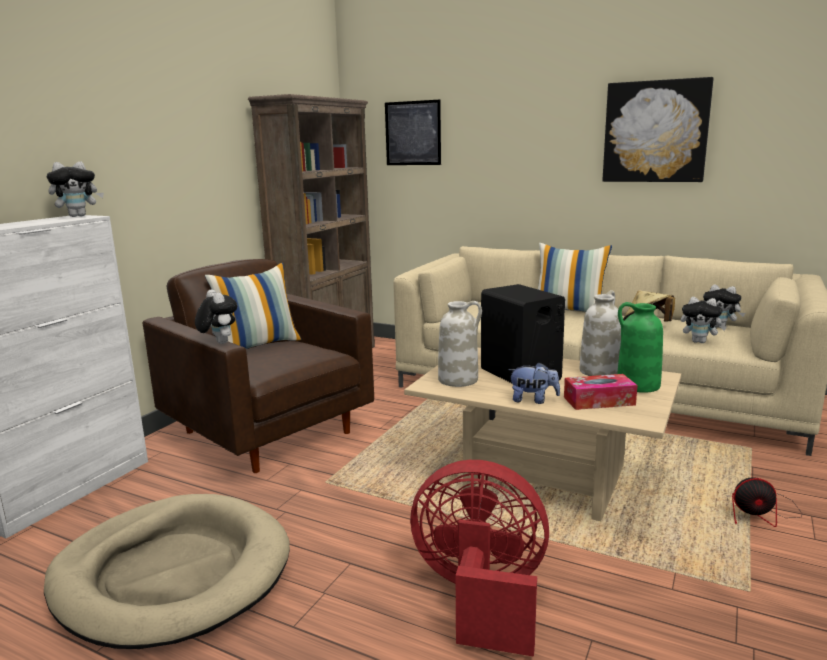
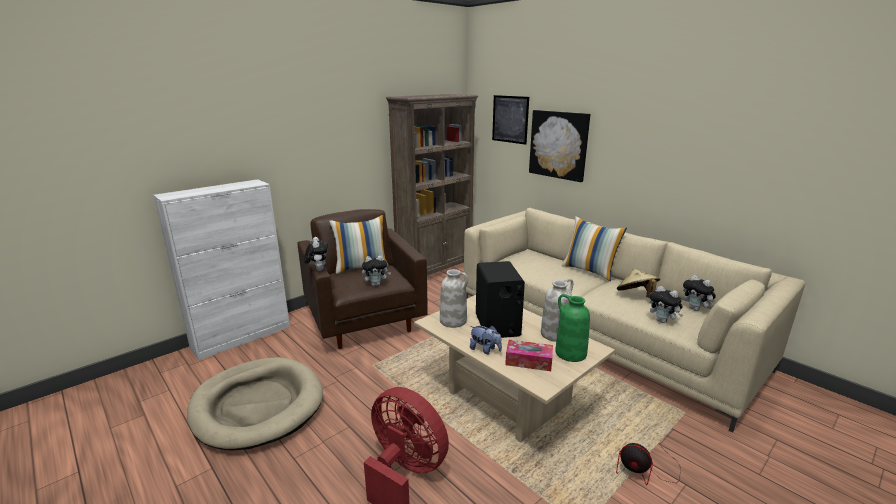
camera: 20 degrees right, 5 degrees up
(79, 216) = (254, 182): plush toy -> plush toy (376, 284)
(655, 132) = (681, 140): picture -> picture (558, 145)

